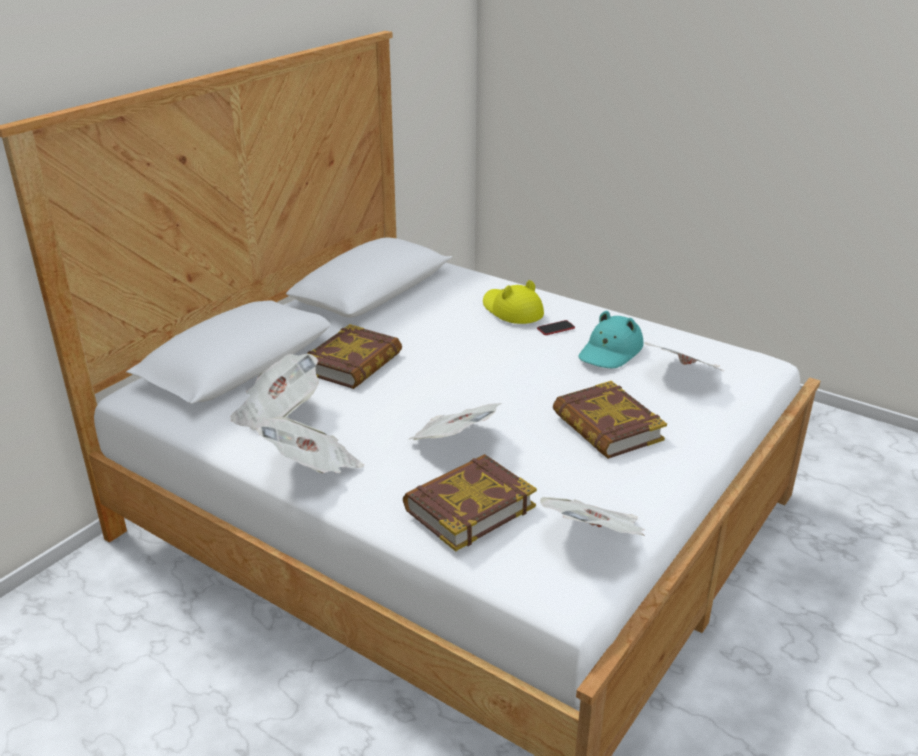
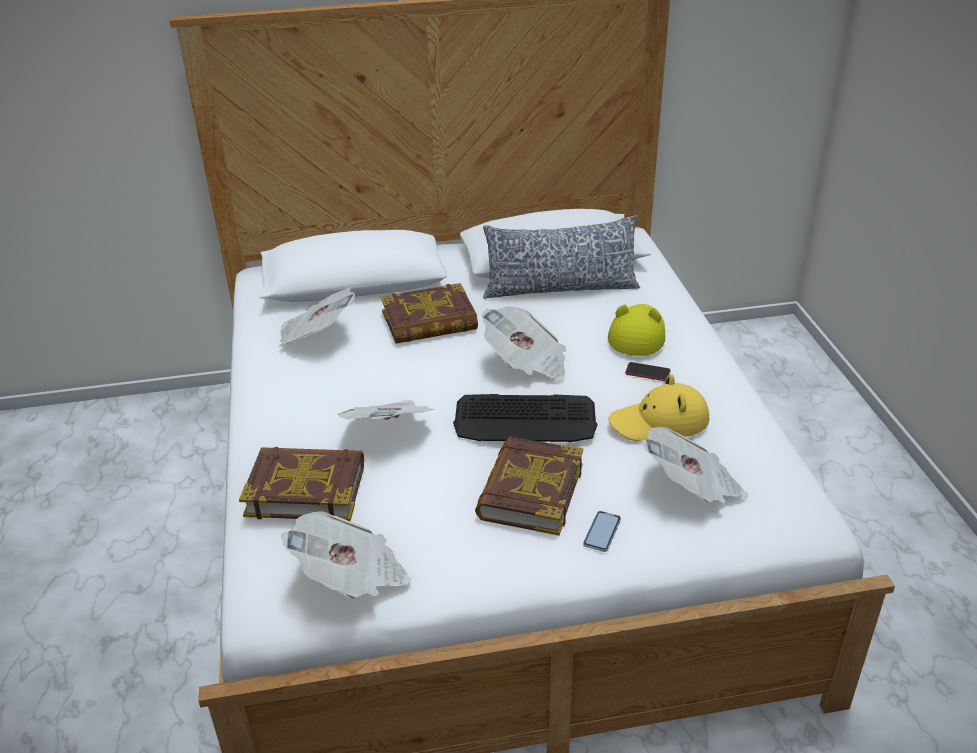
camera: 45 degrees right, 5 degrees up
(314, 467) = (272, 393): newspaper -> newspaper (526, 363)
(412, 304) = (560, 288): none -> pillow
(535, 388) = (525, 420): none -> keyboard
(610, 352) = (659, 422): turquoise hat -> yellow hat
(681, 425) = (602, 532): none -> phone

